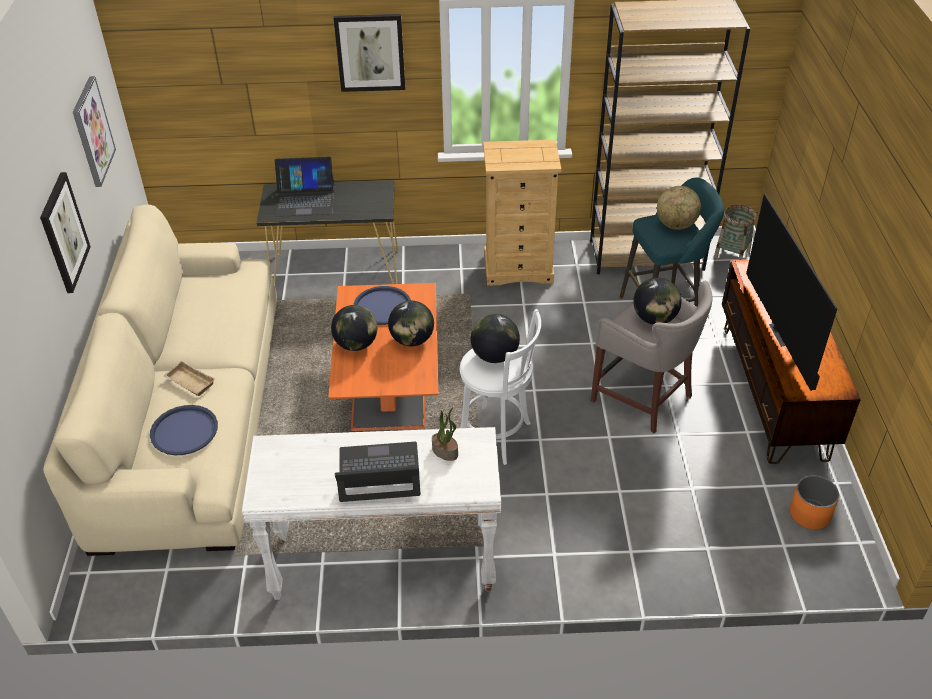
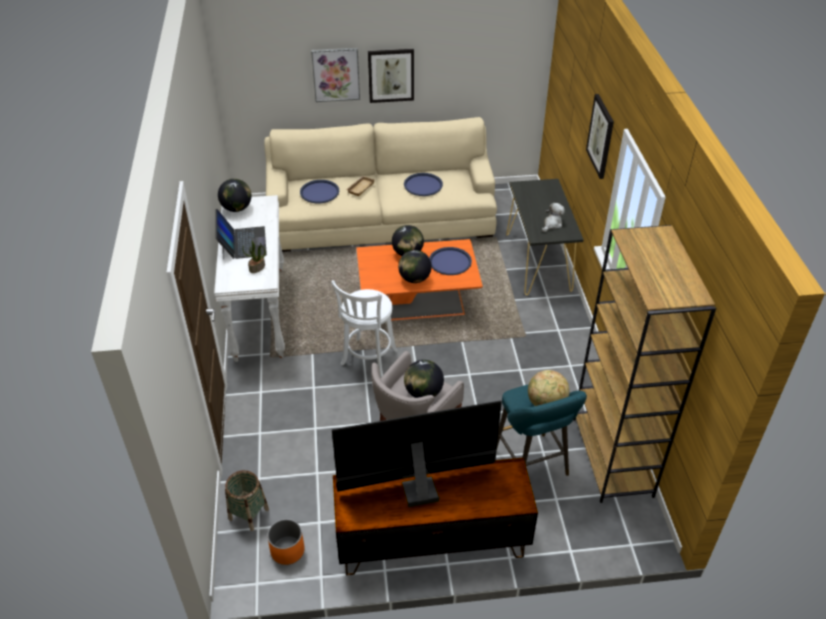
camera: 85 degrees right, 0 degrees up
(92, 131) = (480, 57): picture -> picture (336, 74)
(209, 315) = (423, 185): none -> blue tray
(305, 200) = (542, 199): laptop -> none
(359, 198) = (552, 224): none -> plush toy
(495, 356) = (372, 303): globe -> globe (236, 208)
(518, 268) = (567, 365): beige dresser -> none
(732, 254) = (634, 529): basket -> basket (248, 514)

